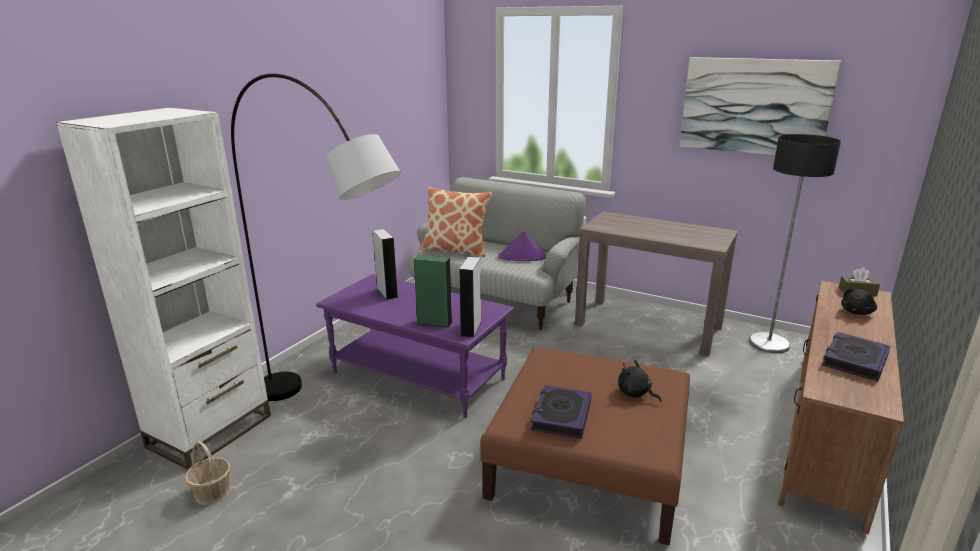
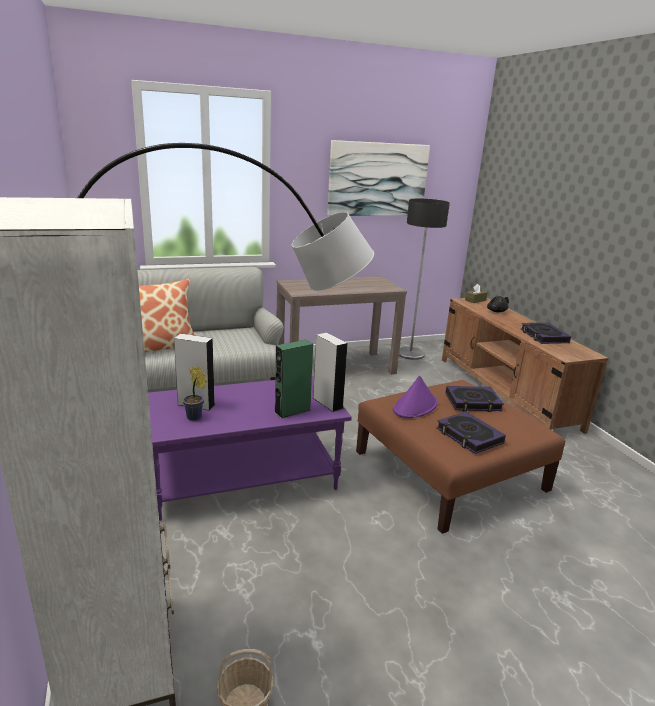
camera: 50 degrees left, 0 degrees up
(369, 301) = (195, 418): none -> potted plant
(522, 257) = (230, 337): purple hat -> purple hat (415, 406)
(635, 393) = (473, 402): black plush toy -> book

